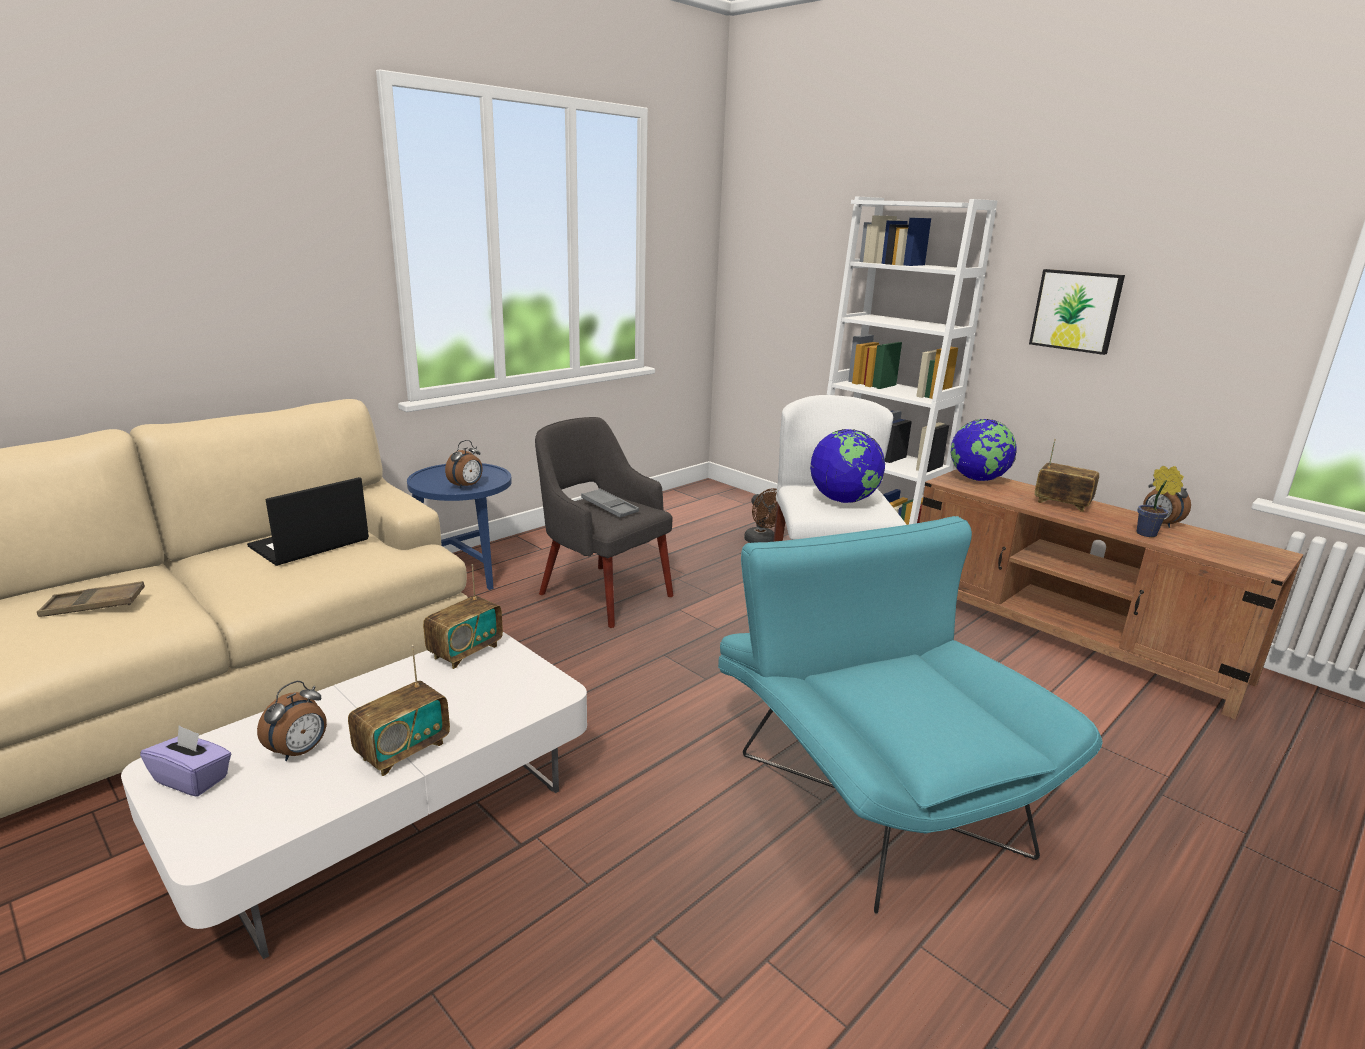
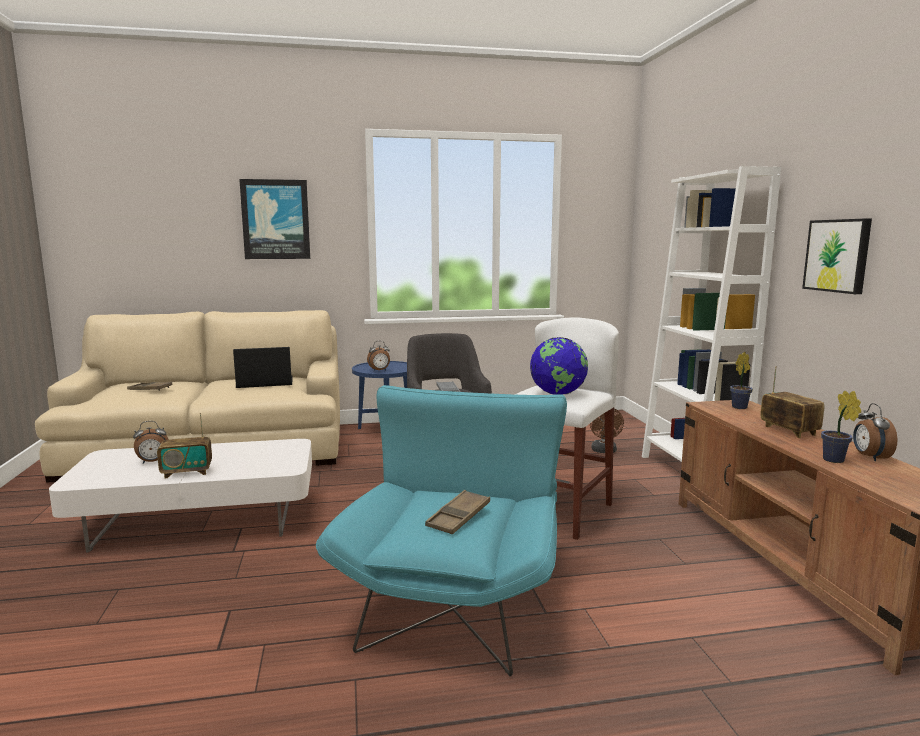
camera: 35 degrees right, 10 degrees down
(193, 779) = (106, 460): purple tissue box -> none
(230, 236) = (275, 219): none -> picture
(465, 652) = (278, 445): radio -> none
(938, 702) = (458, 517): none -> brown tray
(978, 479) = (740, 407): globe -> potted plant

